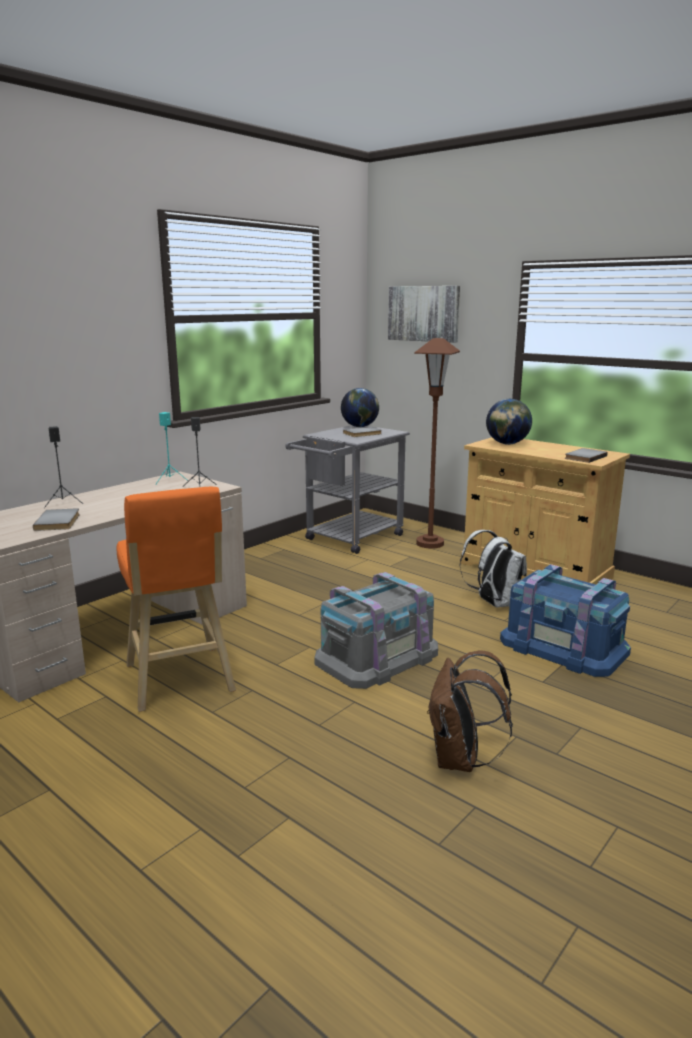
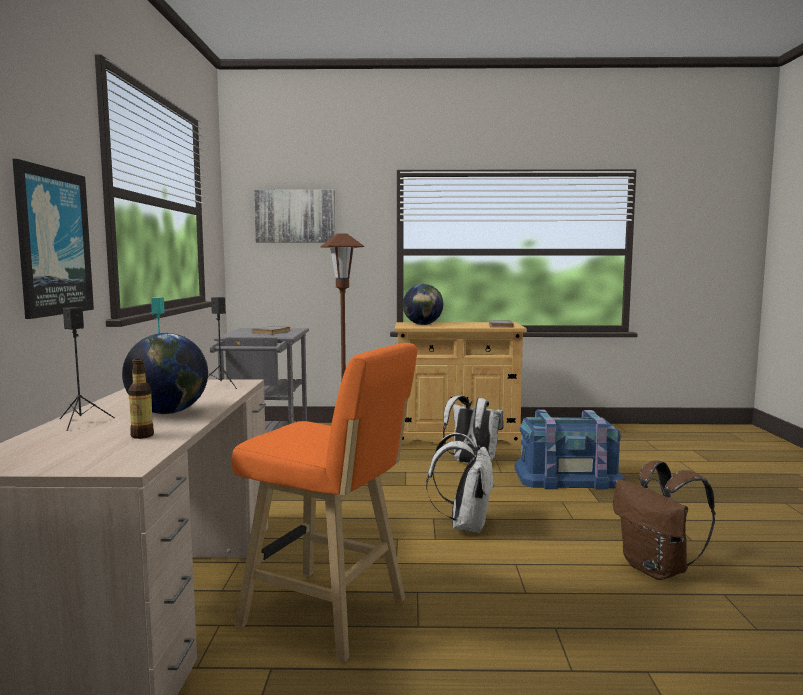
camera: 40 degrees left, 10 degrees down
(59, 522) = (142, 436): grey book -> bottle
(98, 369) = (53, 242): none -> picture
(360, 427) = (251, 329): globe -> globe (168, 413)
(376, 656) = (465, 525): grey storage box -> white backpack

